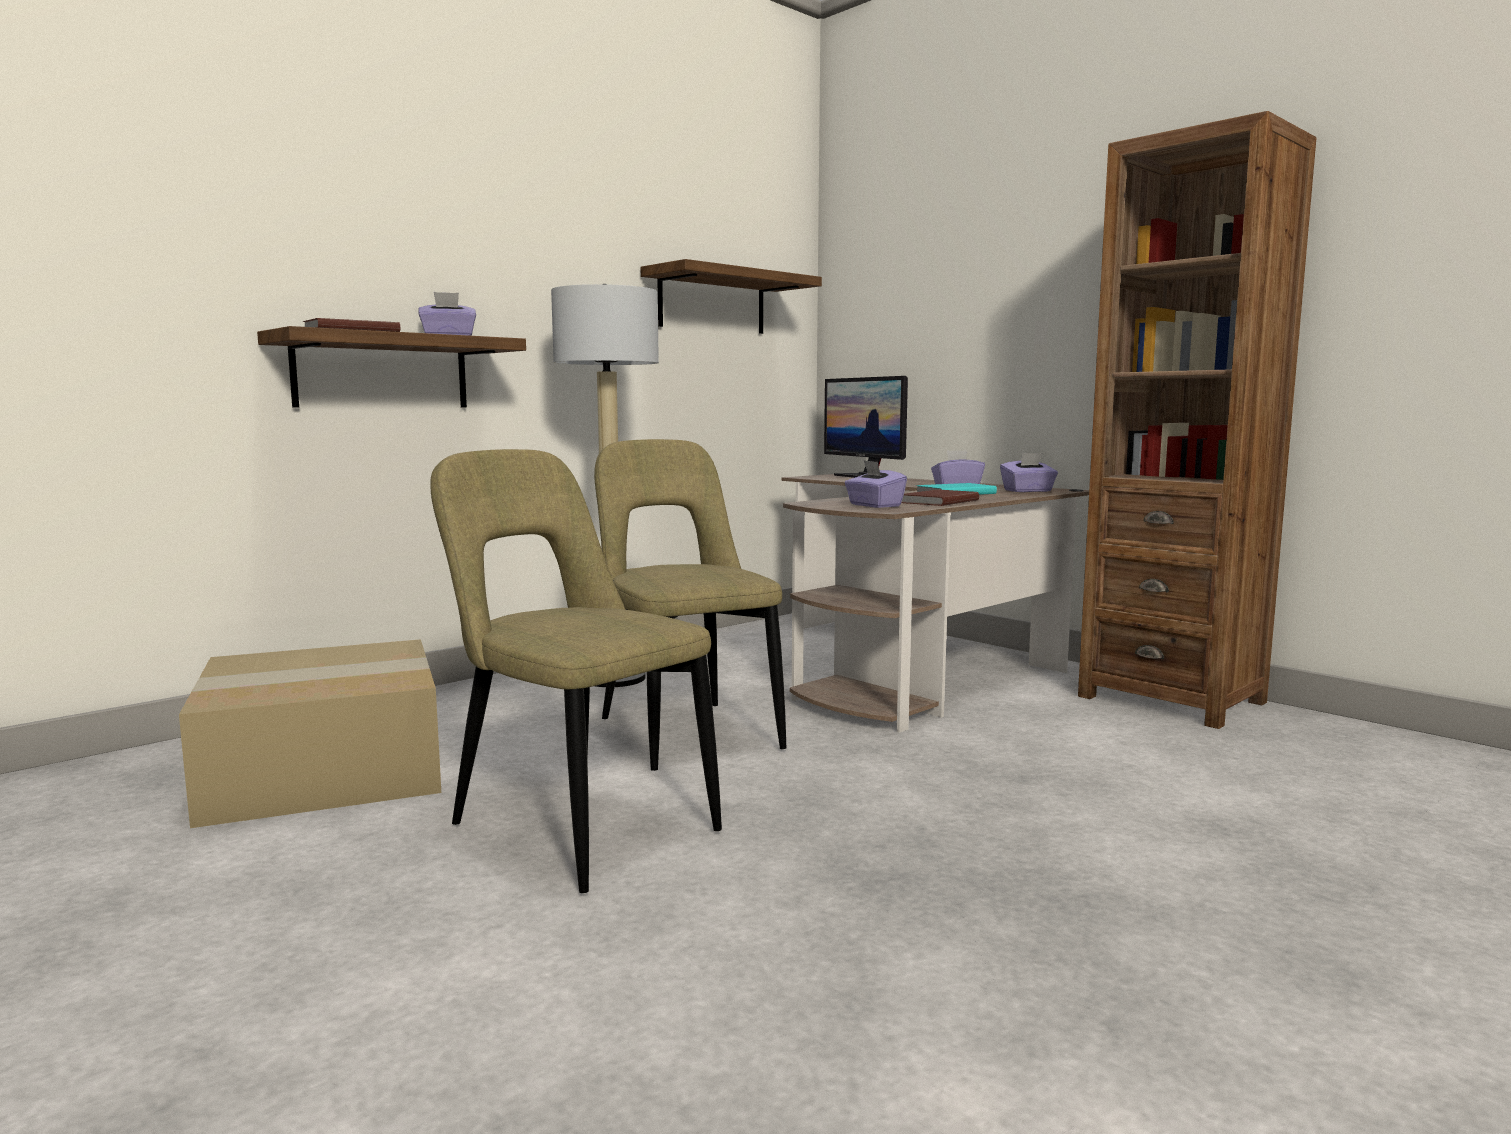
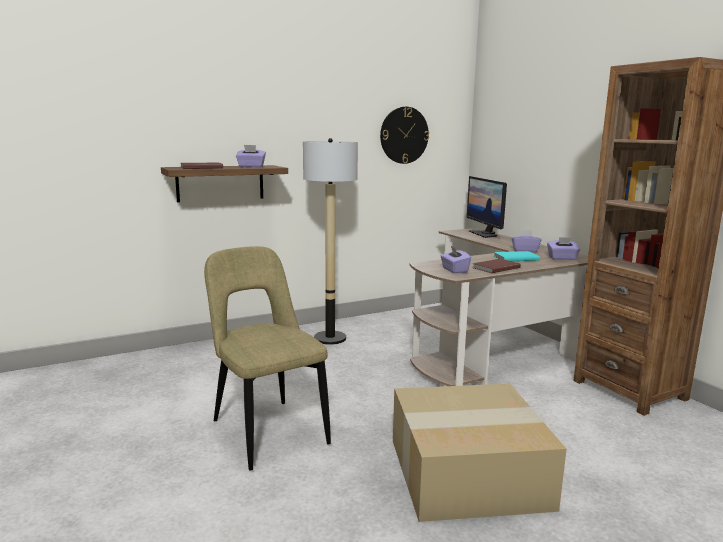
camera: 15 degrees right, 5 degrees up
(320, 772) = (173, 381): cardboard box -> cardboard box (466, 474)
(685, 732) = (346, 378): beige chair -> none
(712, 302) = (404, 135): shelf -> wall clock

